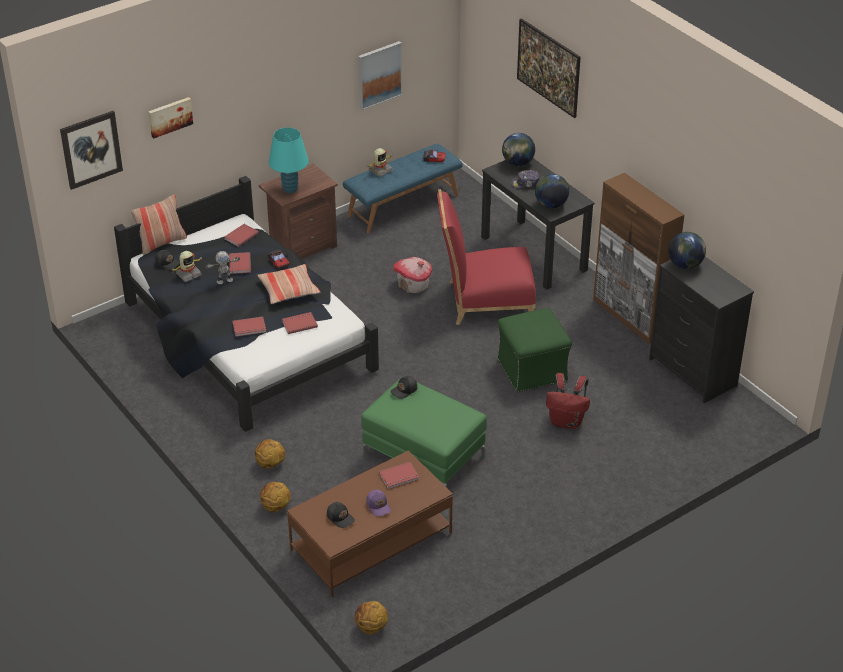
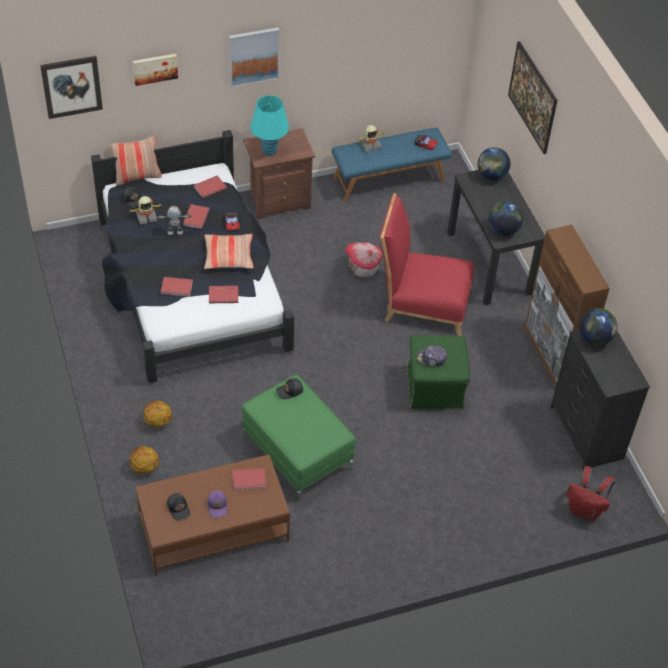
camera: 15 degrees right, 10 degrees up
(371, 628) = (177, 618): basketball -> none
(379, 75) = (381, 58): picture -> picture (253, 56)
(525, 183) = (489, 200): cap -> cap (431, 359)
(567, 421) = (444, 453): red backpack -> red backpack (585, 510)

